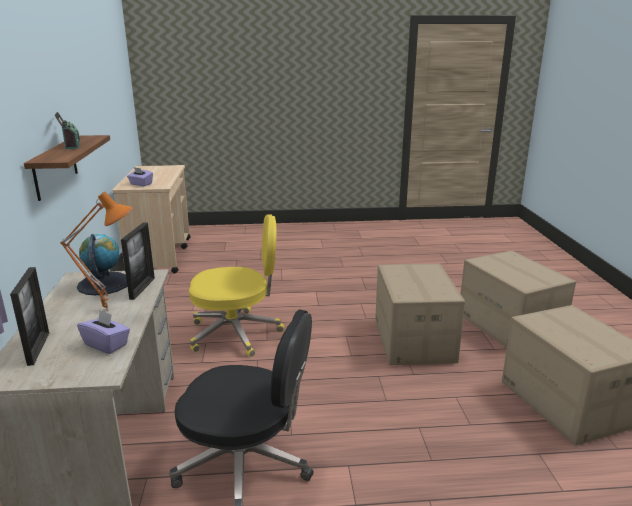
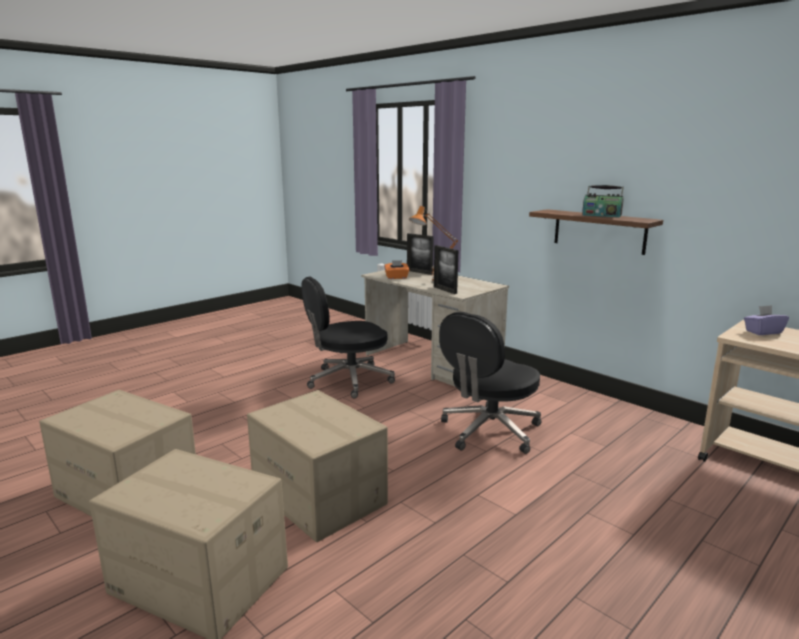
camera: 140 degrees right, 5 degrees down
(104, 283) = (470, 287): globe -> none
(106, 344) = (396, 277): purple tissue box -> orange tissue box
(237, 333) = (489, 431): yellow office chair -> black office chair

